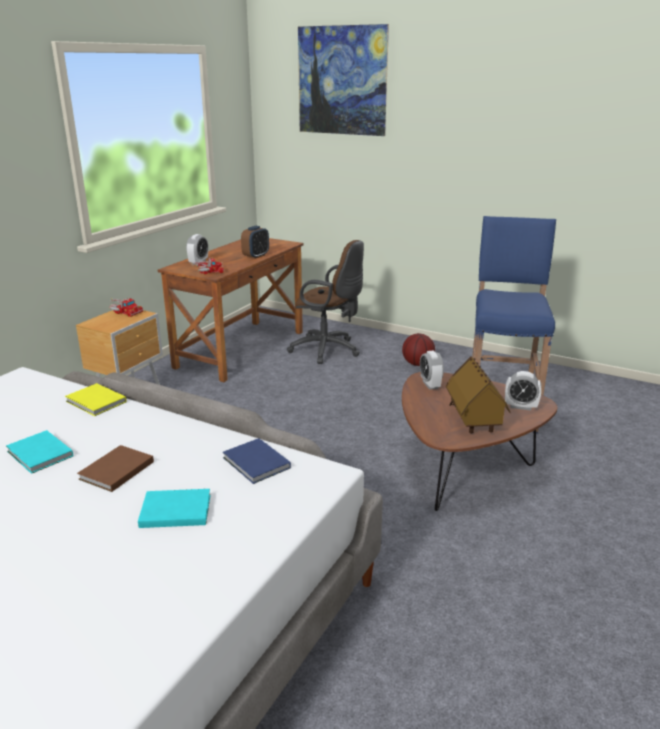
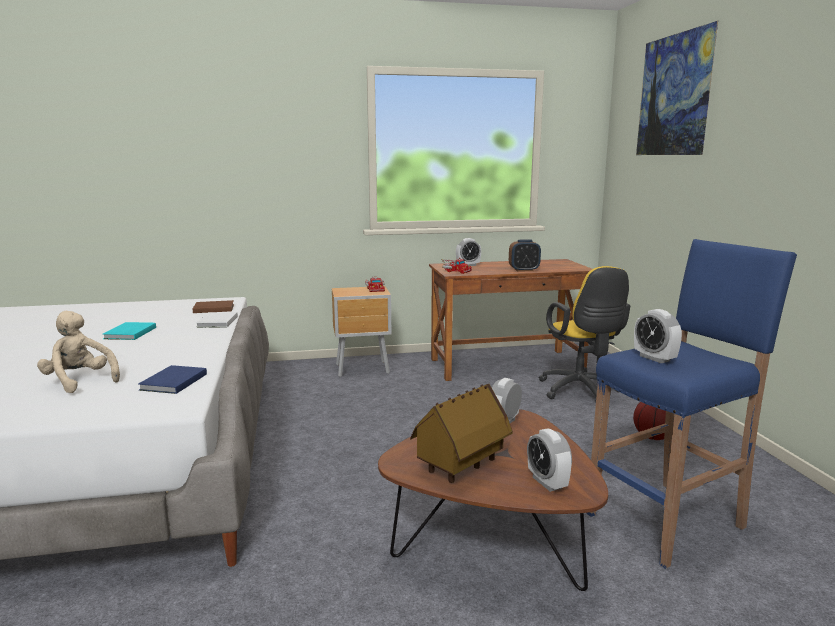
camera: 50 degrees right, 10 degrees down
(96, 402) = (216, 322): yellow book -> white book
(114, 471) = (123, 353): brown book -> brown book (212, 308)
(174, 510) = (80, 381): turquoise book -> beige plush toy
(328, 350) = (580, 392): brown office chair -> yellow office chair
(507, 305) = (654, 358): none -> alarm clock

